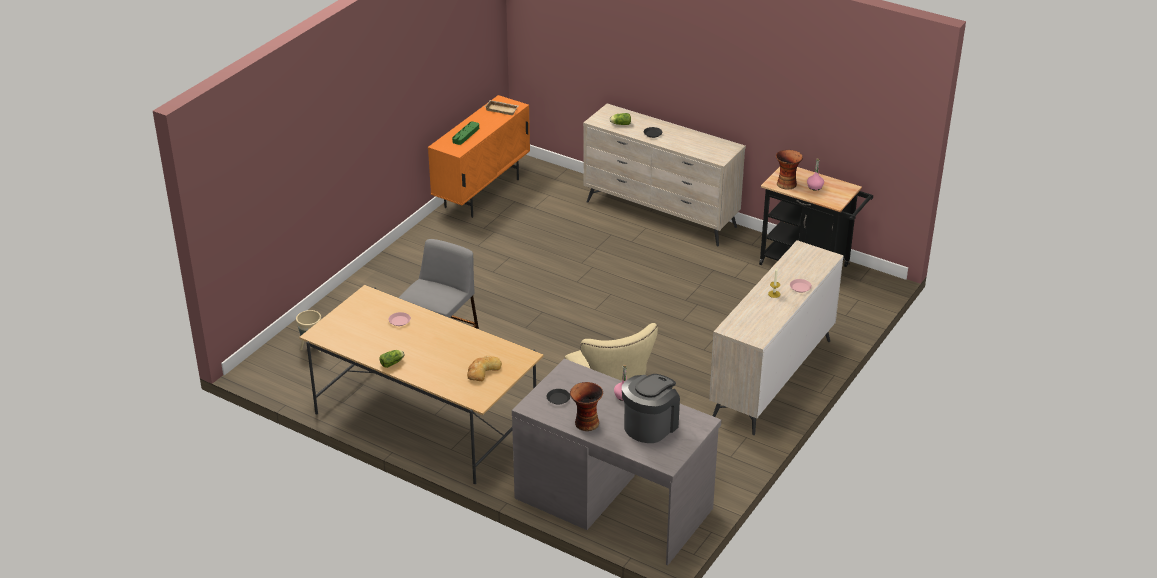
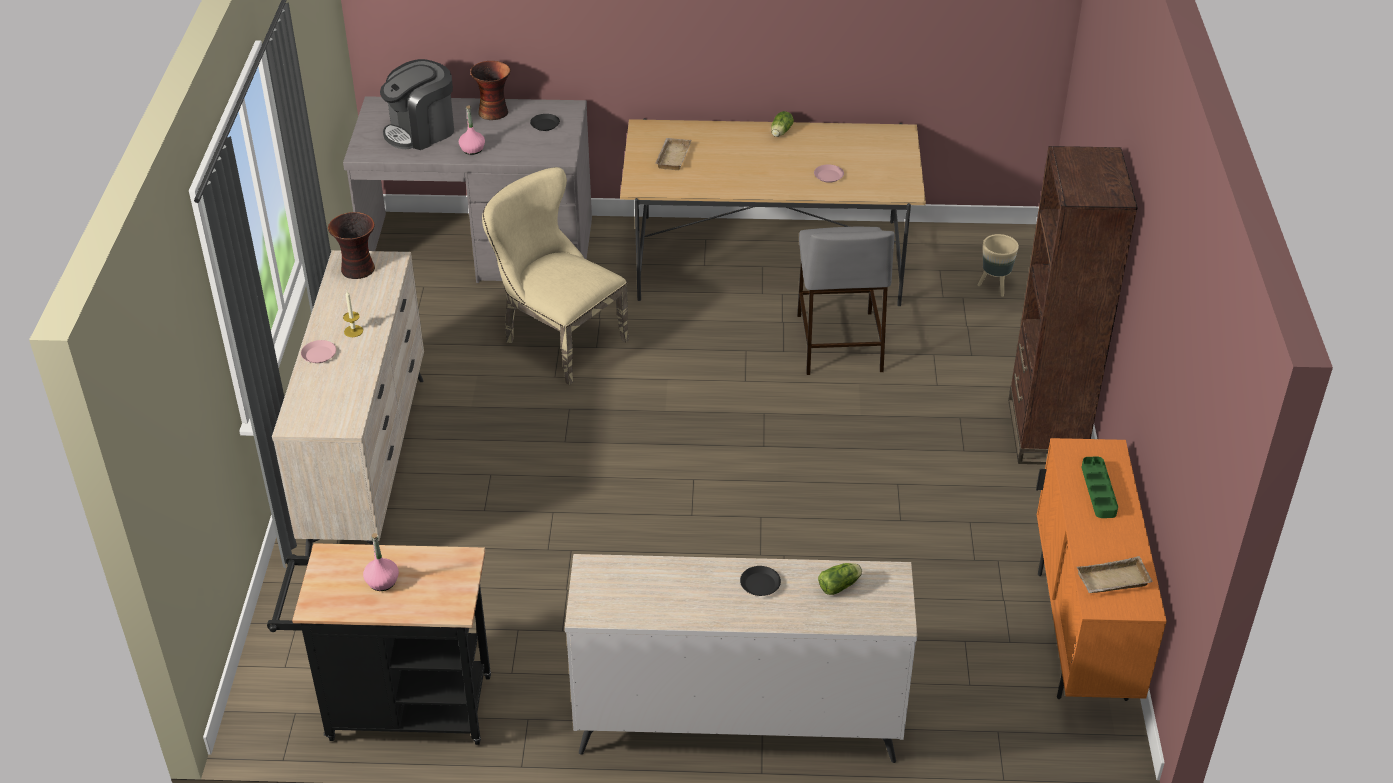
camera: 150 degrees right, 5 degrees up
(390, 267) = (1045, 432): none -> brown bookcase
(482, 371) = (672, 157): bread -> beige tray
(650, 425) = (421, 131): coffee machine -> coffee machine turned 45 degrees clockwise
(786, 183) = (439, 569): vase -> vase (358, 270)

